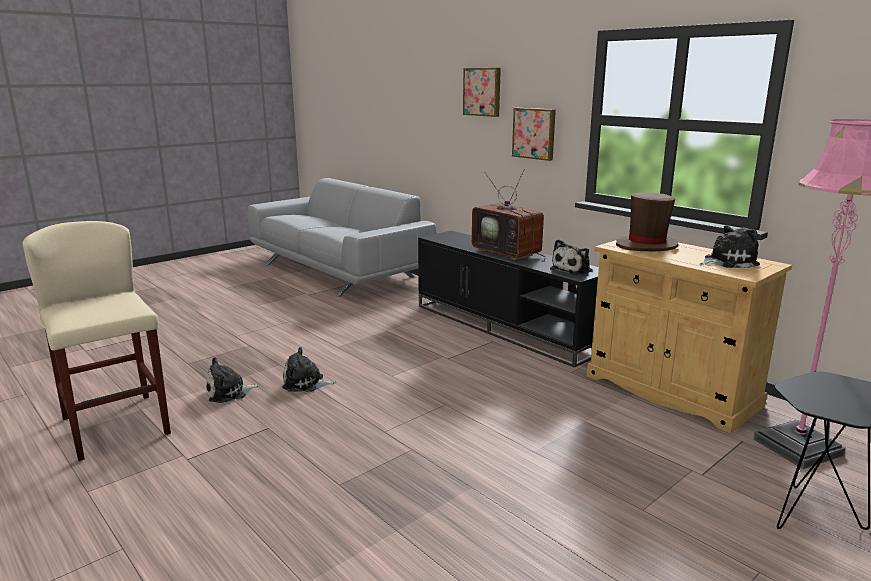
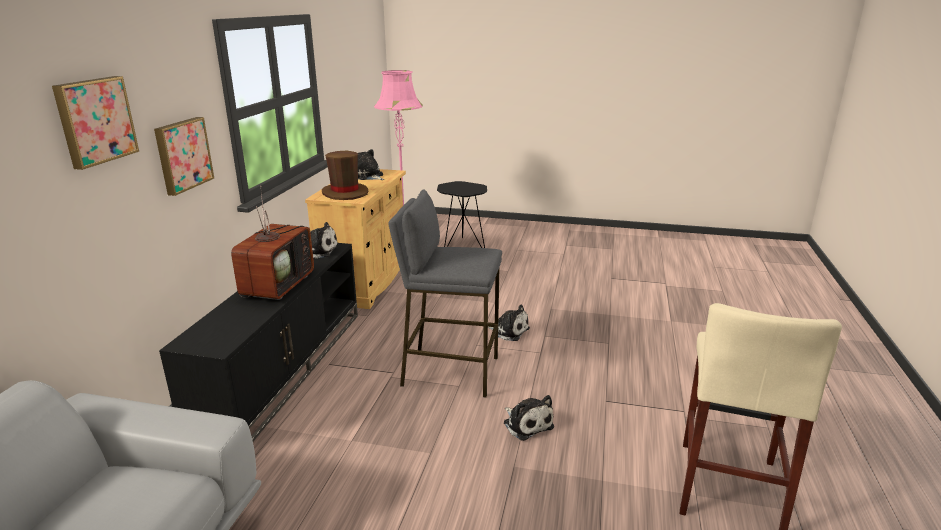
camera: 125 degrees left, 5 degrees up
(229, 392) = (599, 459): plush toy -> plush toy (508, 331)
(417, 378) = (450, 371): none -> grey stool

